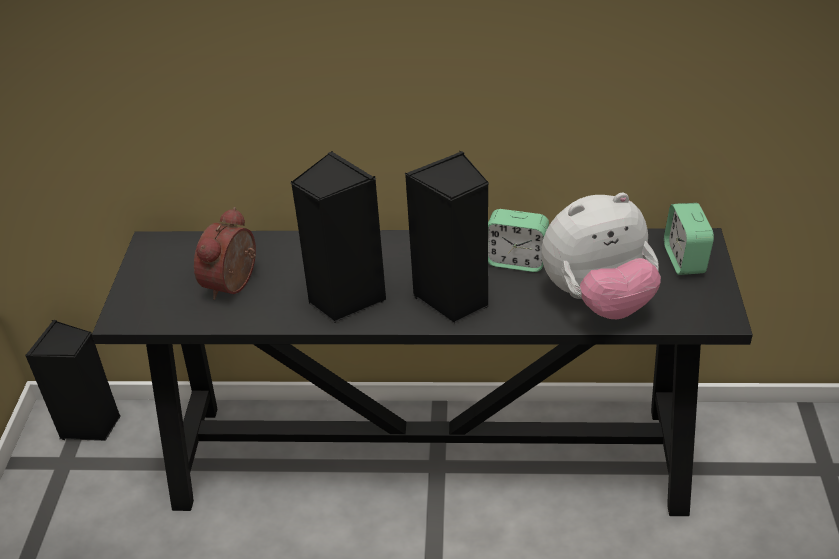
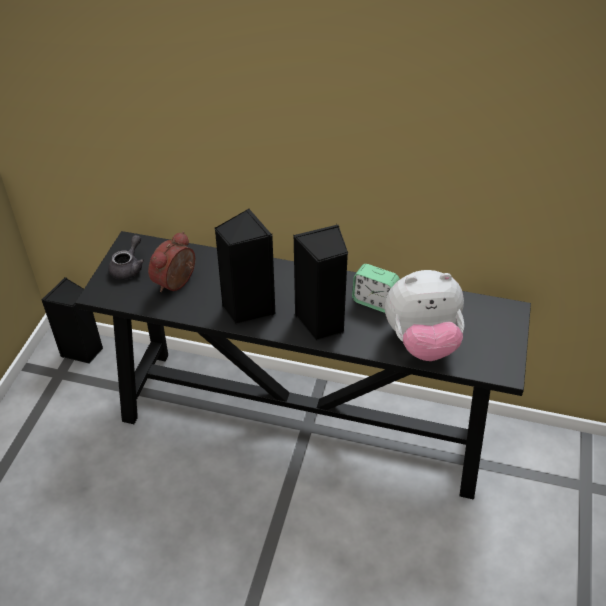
camera: 10 degrees right, 5 degrees up
(159, 276) = (129, 268): none -> grey teapot
(684, 259) = (494, 323): alarm clock -> none

